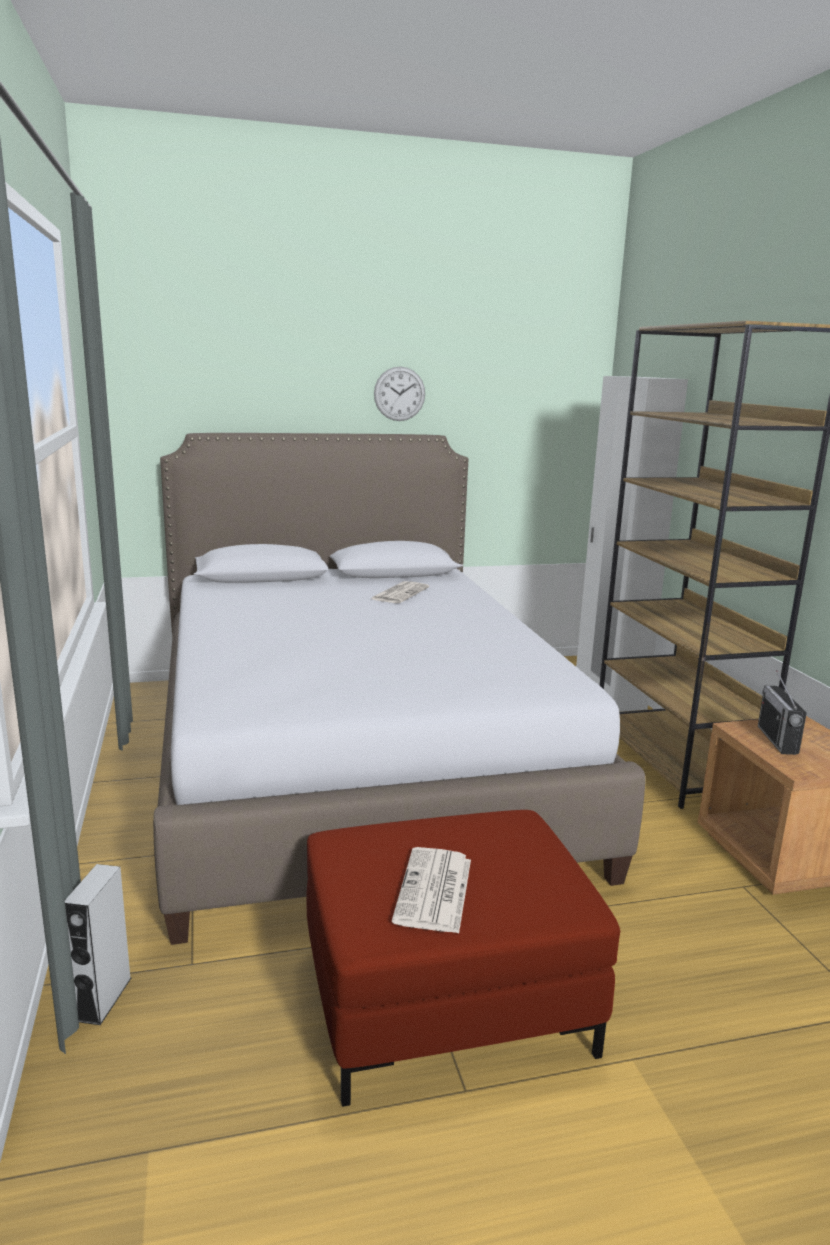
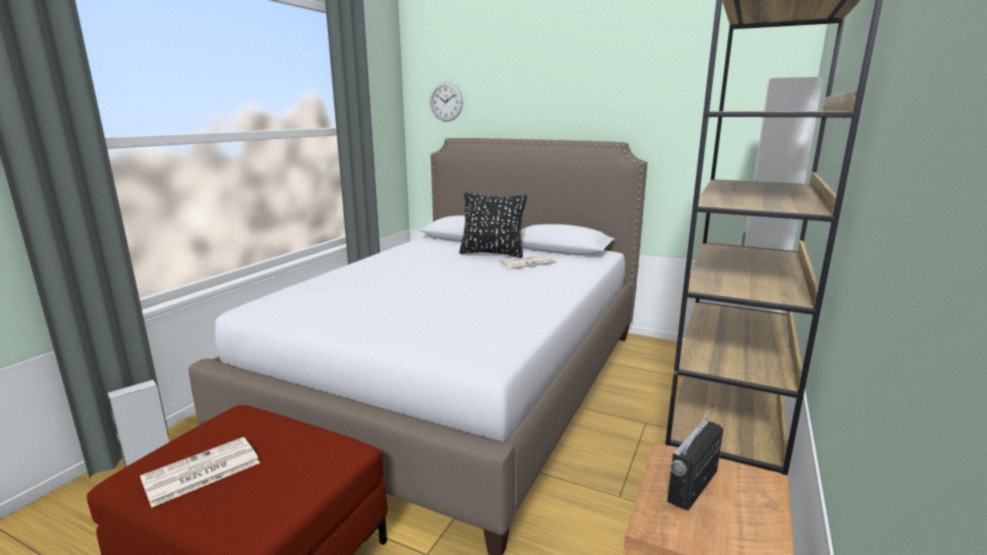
camera: 40 degrees right, 0 degrees up
(337, 590) = (492, 253): none -> black pillow
(399, 394) = (598, 108): wall clock -> wall clock (446, 102)

